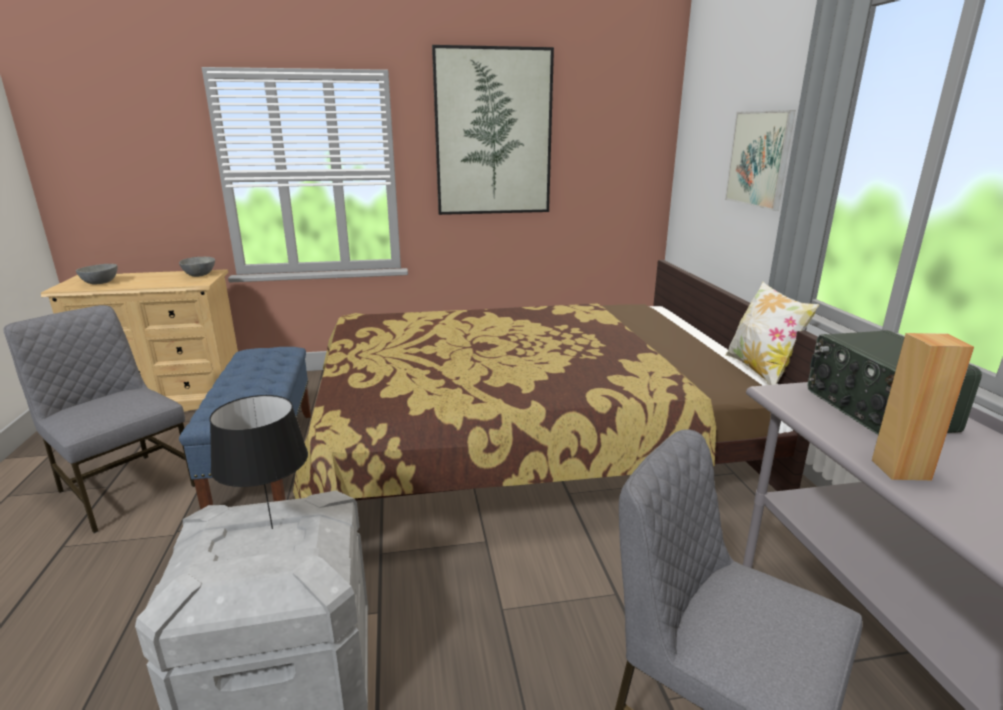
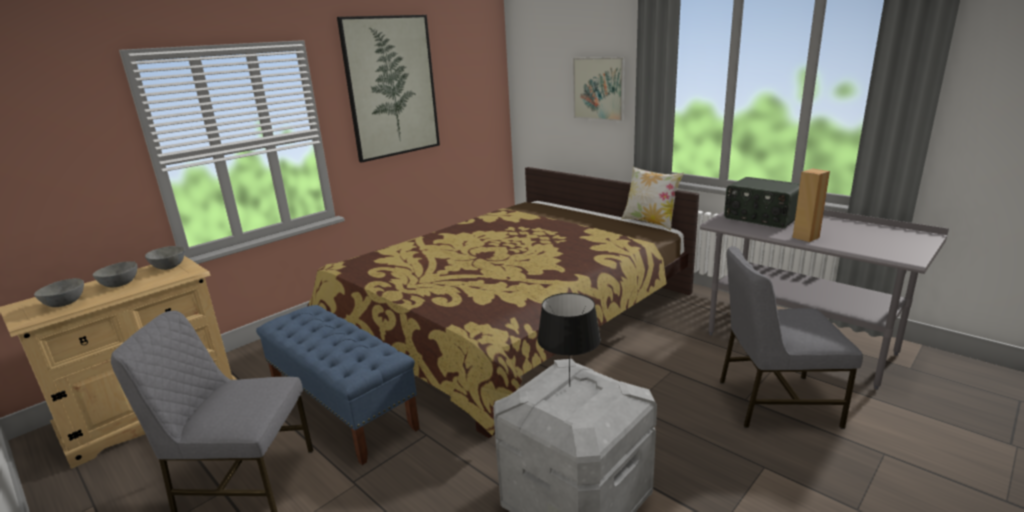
camera: 35 degrees left, 0 degrees up
(151, 279) = (121, 284): none -> grey bowl

